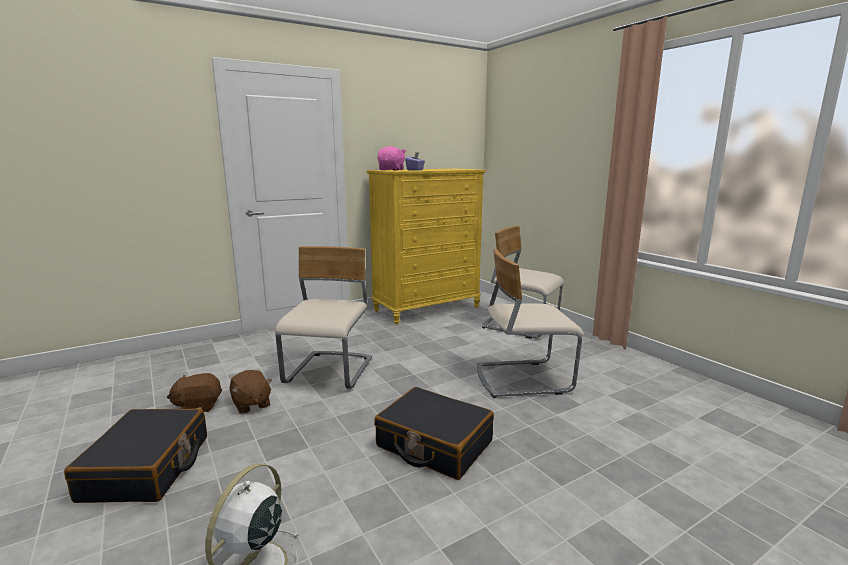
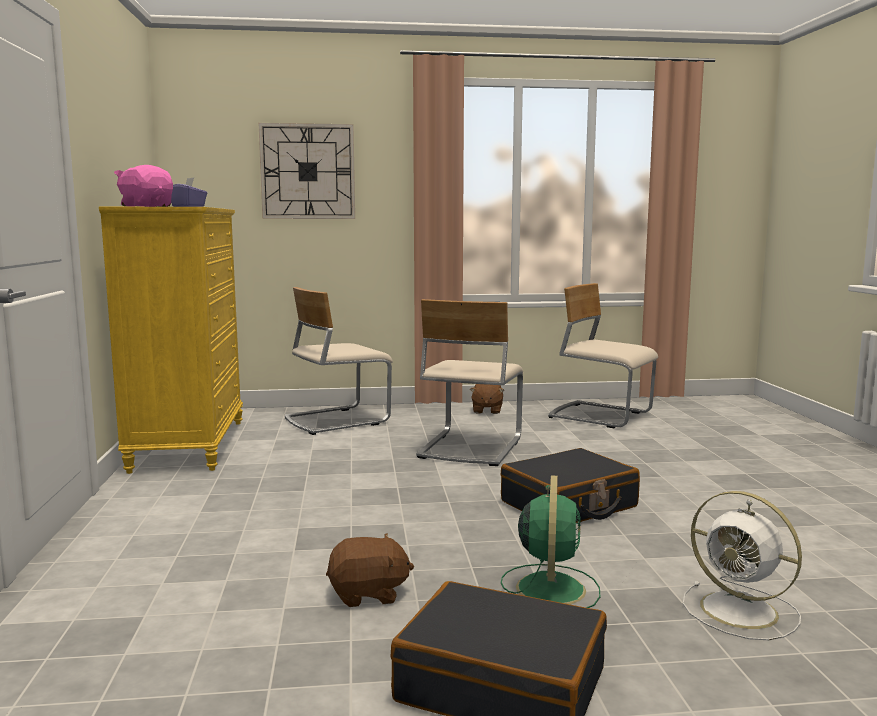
camera: 65 degrees left, 5 degrees down
(198, 406) = (322, 641): brown plush toy -> brown plush toy (486, 410)
(274, 462) = (550, 587): none -> green fan
(330, 372) = (325, 530): beige chair -> beige chair (600, 416)
(552, 140) = (308, 171): none -> wall clock

